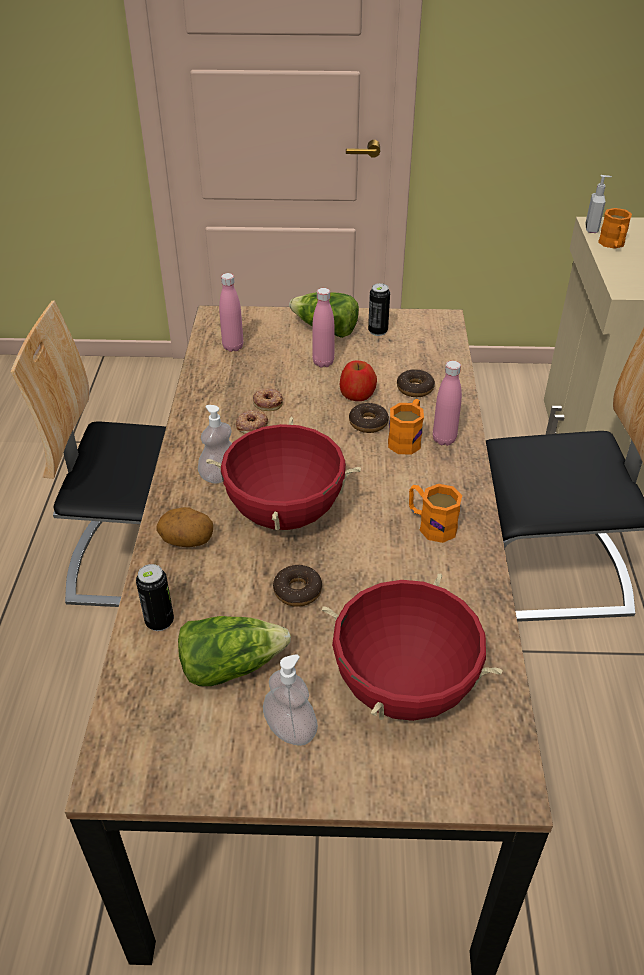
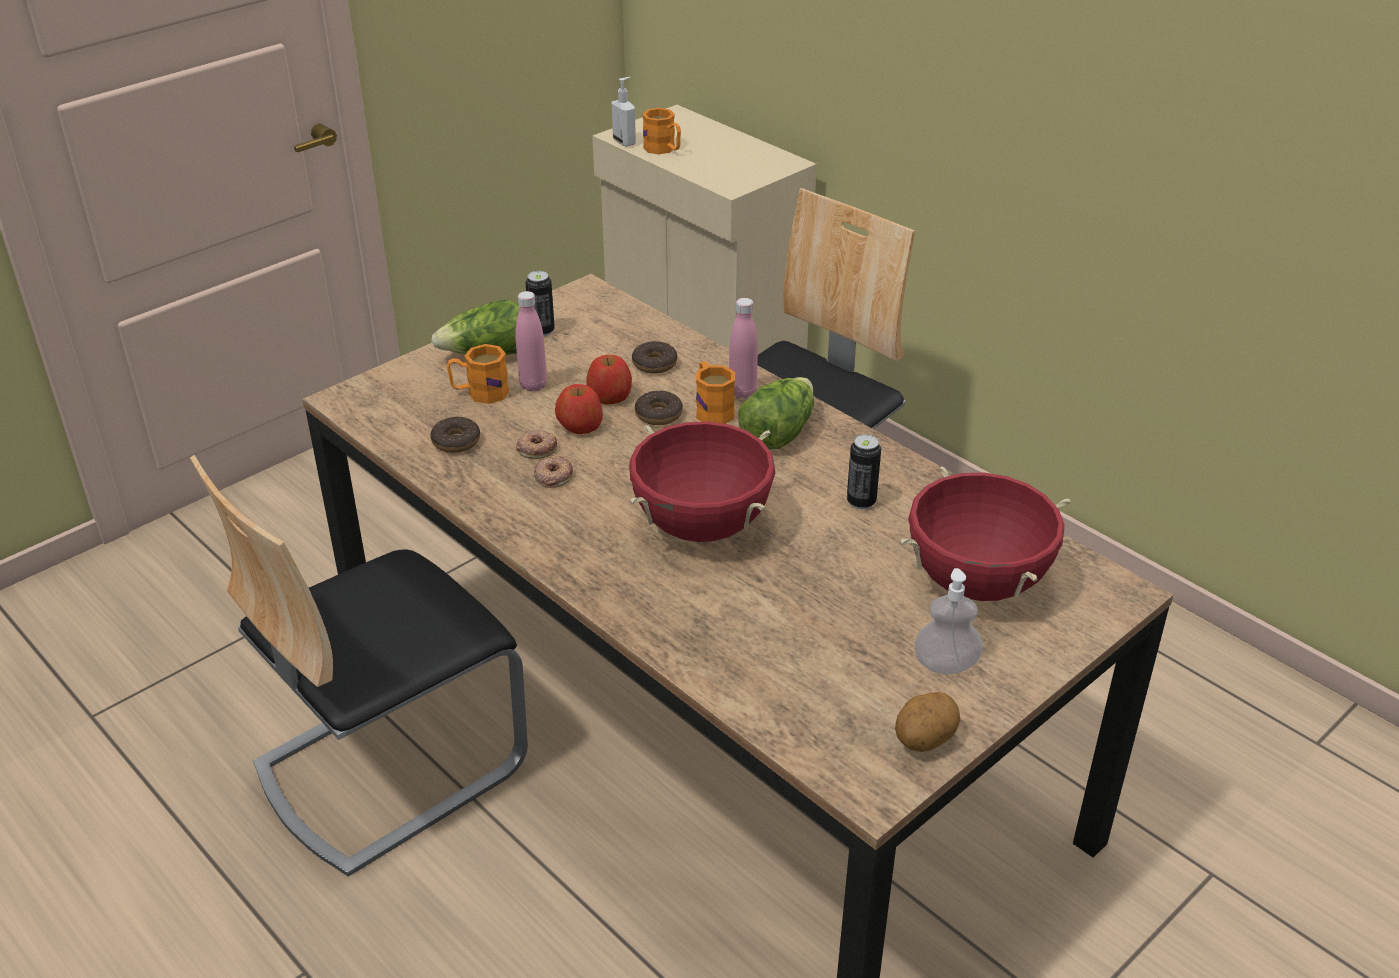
camera: 45 degrees left, 5 degrees down
(159, 621) = (732, 671): can -> can (861, 502)
(187, 541) = (653, 600): potato -> potato (924, 740)
(220, 475) = (594, 533): soap dispenser -> none
(230, 665) = (838, 658): lettuce -> lettuce (778, 432)
(233, 347) = (414, 418): pink bottle -> none
(297, 591) = (805, 574): donut -> donut (456, 441)
(312, 403) = (580, 426): none -> apple
(431, 524) = (830, 463): orange mug -> orange mug (479, 393)

